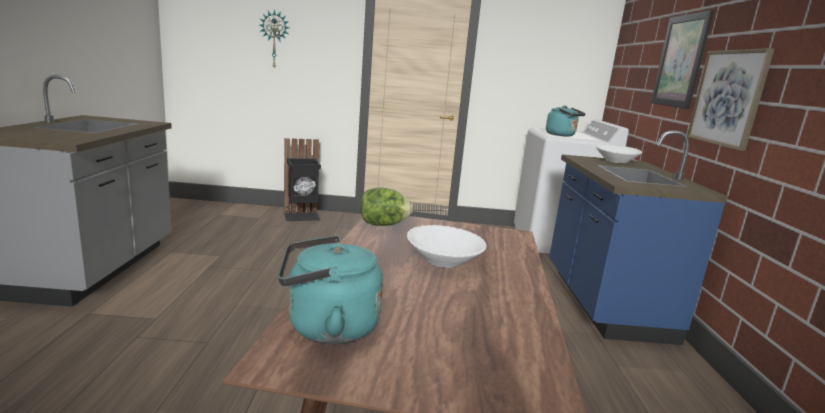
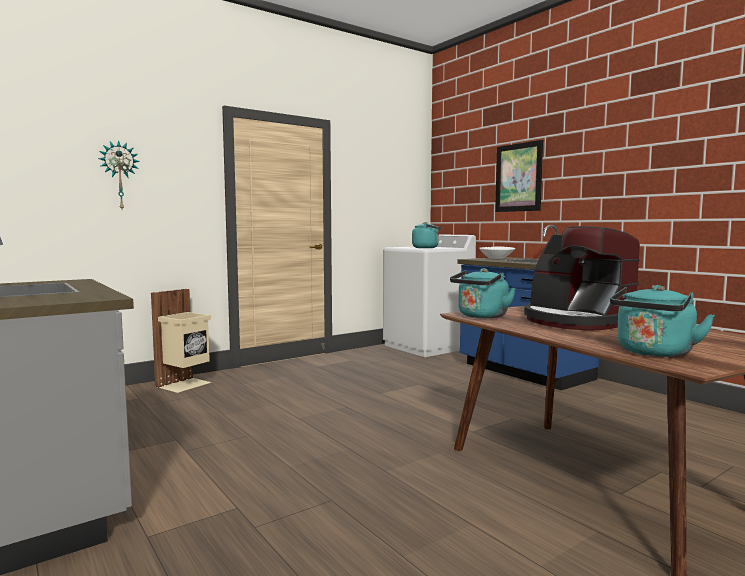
camera: 35 degrees left, 10 degrees down
(302, 216) = (185, 384): black trash can -> beige trash can
(383, 224) = (481, 316): lettuce -> turquoise kettle
(444, 260) = (576, 321): white bowl -> coffee machine
(728, 98) = (578, 198): picture -> none

